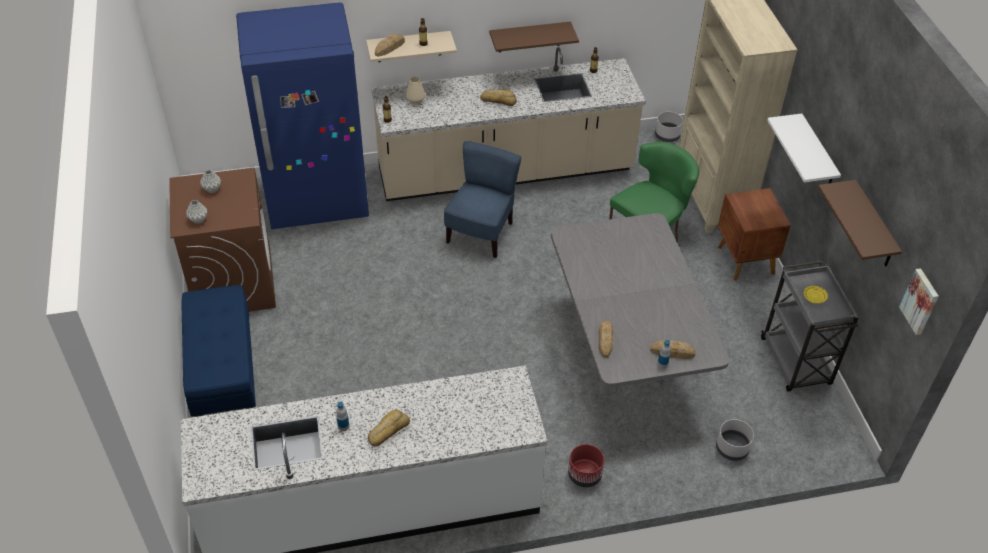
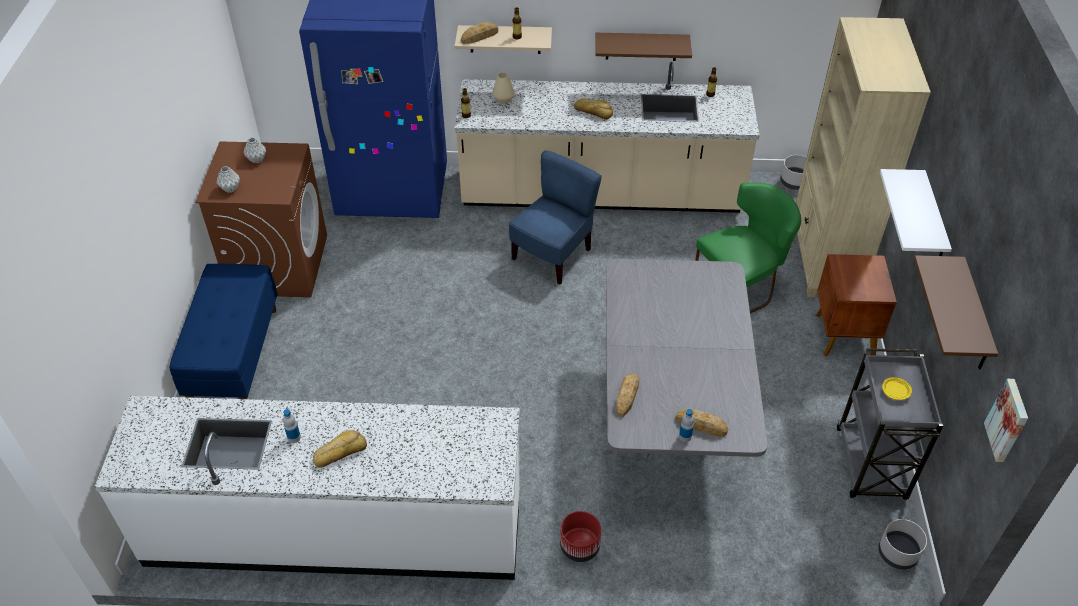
camera: 15 degrees right, 0 degrees up
(732, 448) = (762, 552): grey planter -> grey planter (897, 553)

